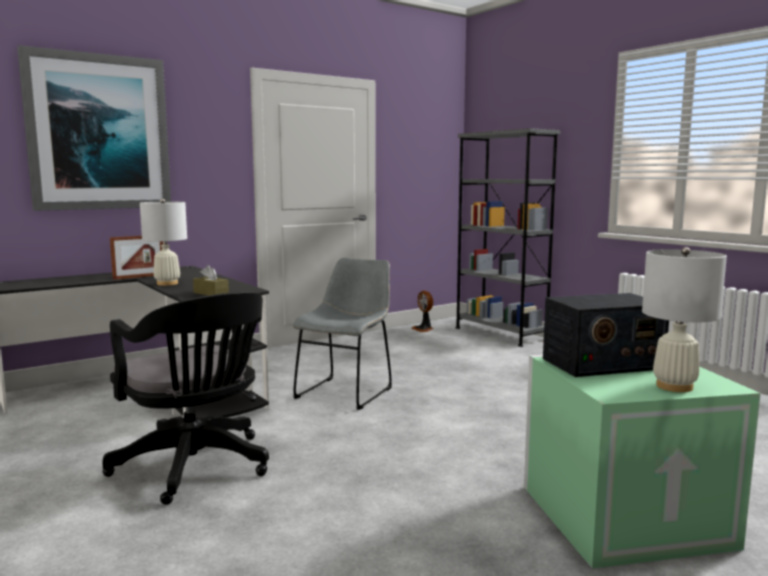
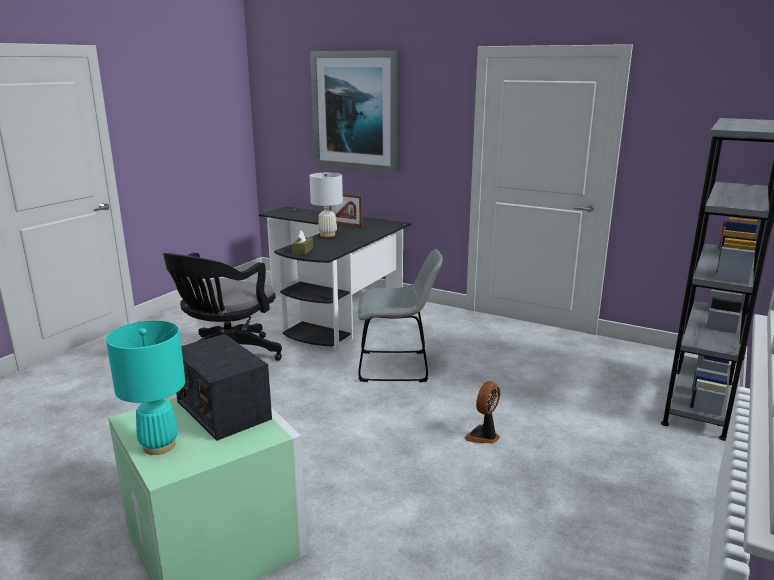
camera: 65 degrees right, 10 degrees up
(423, 329) = (639, 356): fan -> fan (484, 436)
(674, 386) = (159, 446): white table lamp -> turquoise table lamp

